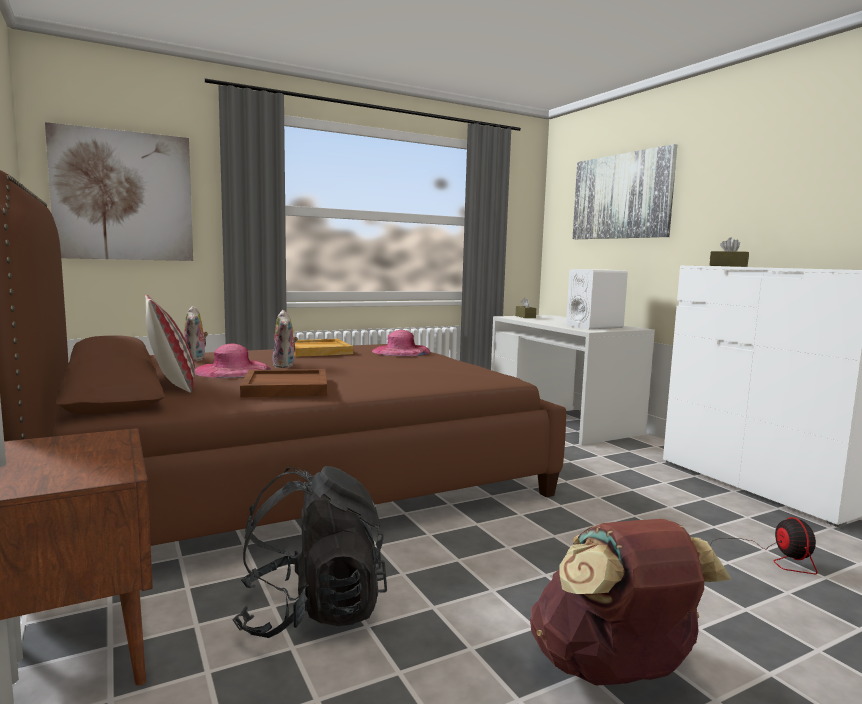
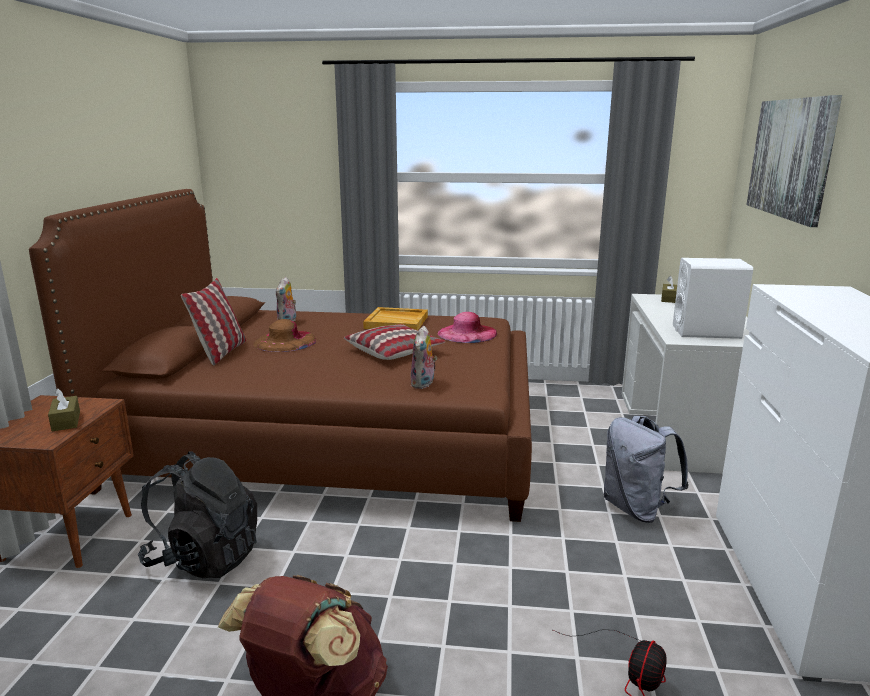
camera: 35 degrees right, 10 degrees up
(123, 196) = (268, 172): picture -> none
(232, 370) = (285, 341): pink hat -> brown hat
(285, 365) = (333, 341): plush toy -> plush toy (423, 384)
(285, 387) = (278, 371): brown tray -> none
(367, 365) = (394, 351): none -> pillow
(612, 468) = (637, 509): none -> grey backpack
(728, 266) = (802, 296): brown tissue box -> brown tissue box (66, 421)

